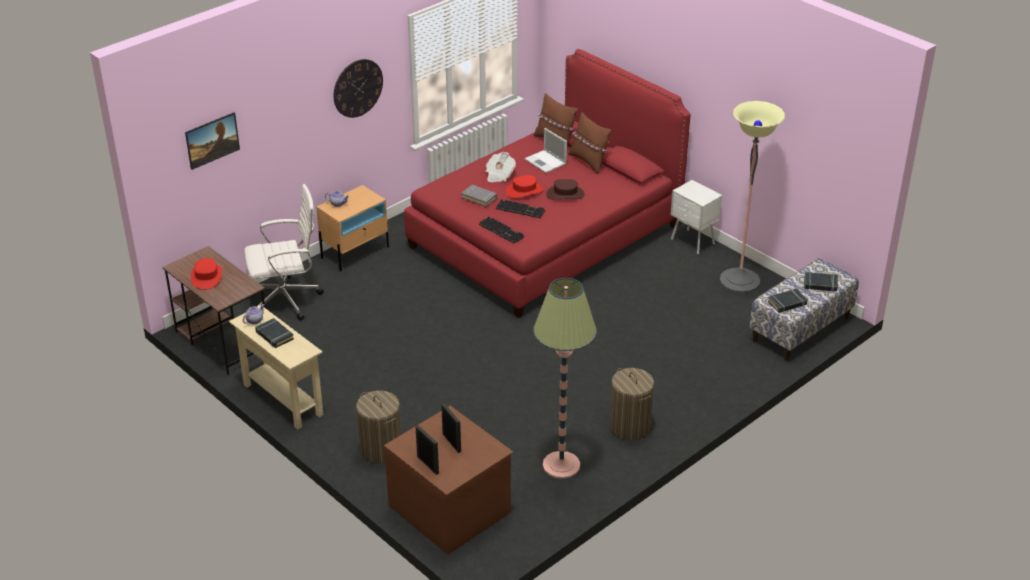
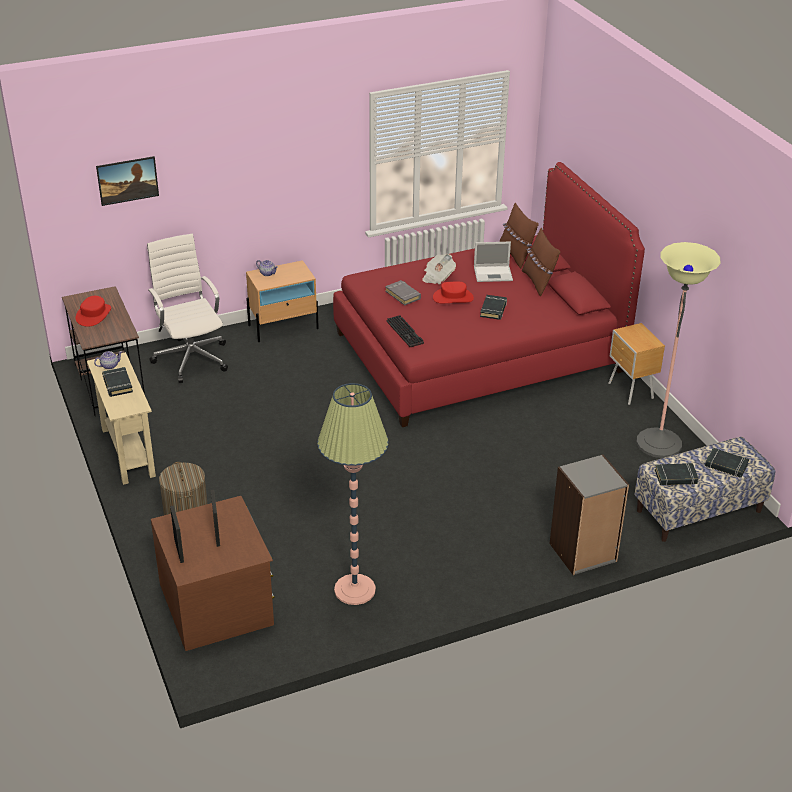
camera: 20 degrees right, 0 degrees up
(286, 300) = (191, 358): white office chair -> white office chair turned 120 degrees counterclockwise
(357, 88) = (303, 158): wall clock -> none
(521, 209) = (439, 315): keyboard -> none
(546, 162) = (494, 274): laptop -> laptop turned 75 degrees counterclockwise
(565, 194) = (493, 309): brown hat -> black book
(630, 426) = (450, 568): laundry basket -> none
(693, 242) = (630, 391): white nightstand -> brown nightstand
(729, 386) = (583, 553): none -> grey bookcase

